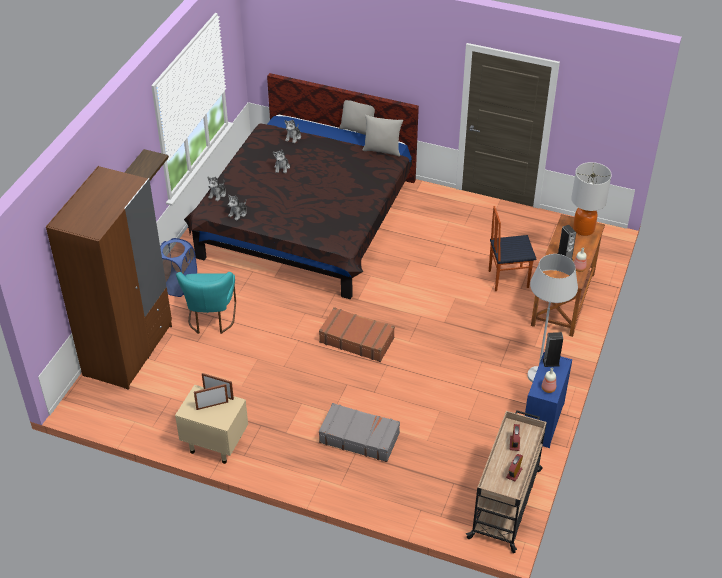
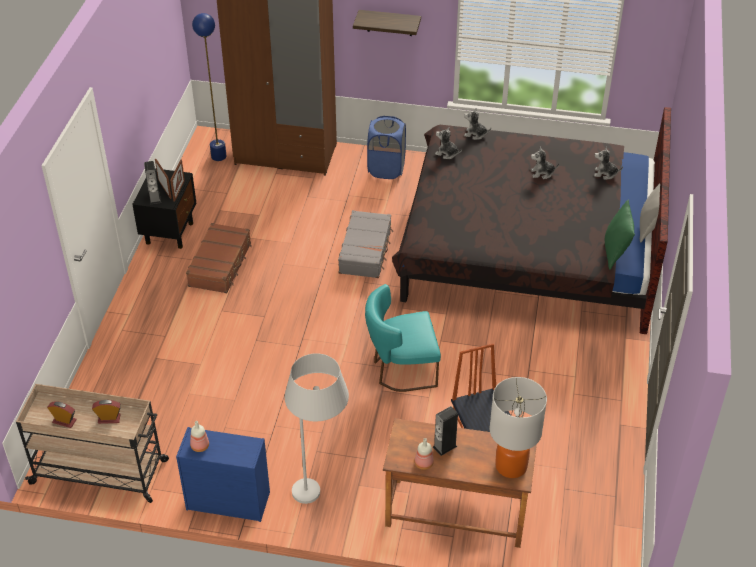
camera: 80 degrees right, 0 degrees up
(110, 400) = (219, 156): none -> blue floor lamp
(211, 319) = (341, 200): turquoise chair -> turquoise chair (401, 370)
(214, 444) = (170, 232): beige nightstand -> black nightstand
(356, 340) = (334, 315): brown suitcase -> brown suitcase (220, 265)
(359, 437) = (187, 336): grey suitcase -> grey suitcase (366, 251)
(382, 150) = (615, 252): grey pillow -> green pillow
(551, 362) = (245, 446): speaker -> speaker (154, 198)

